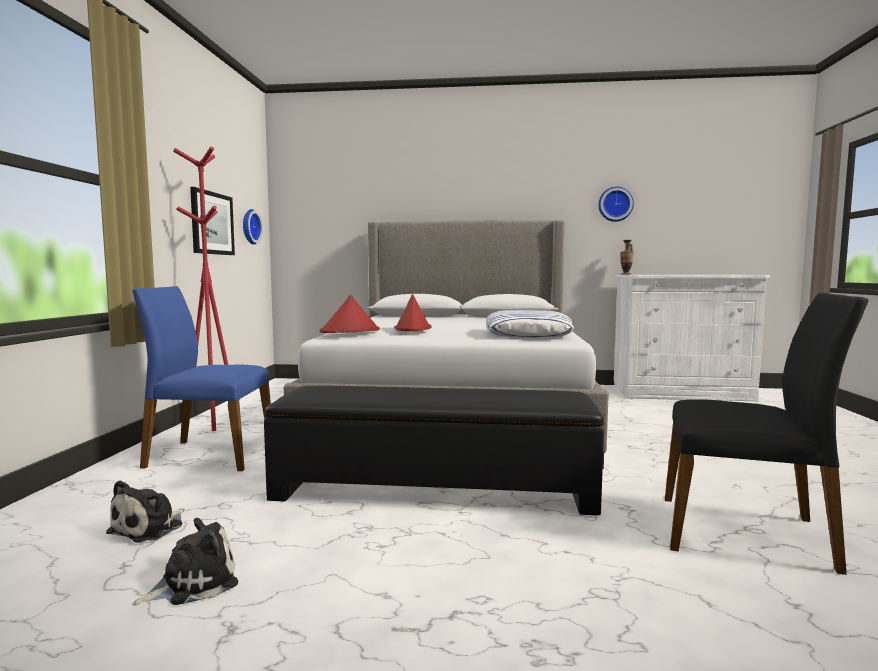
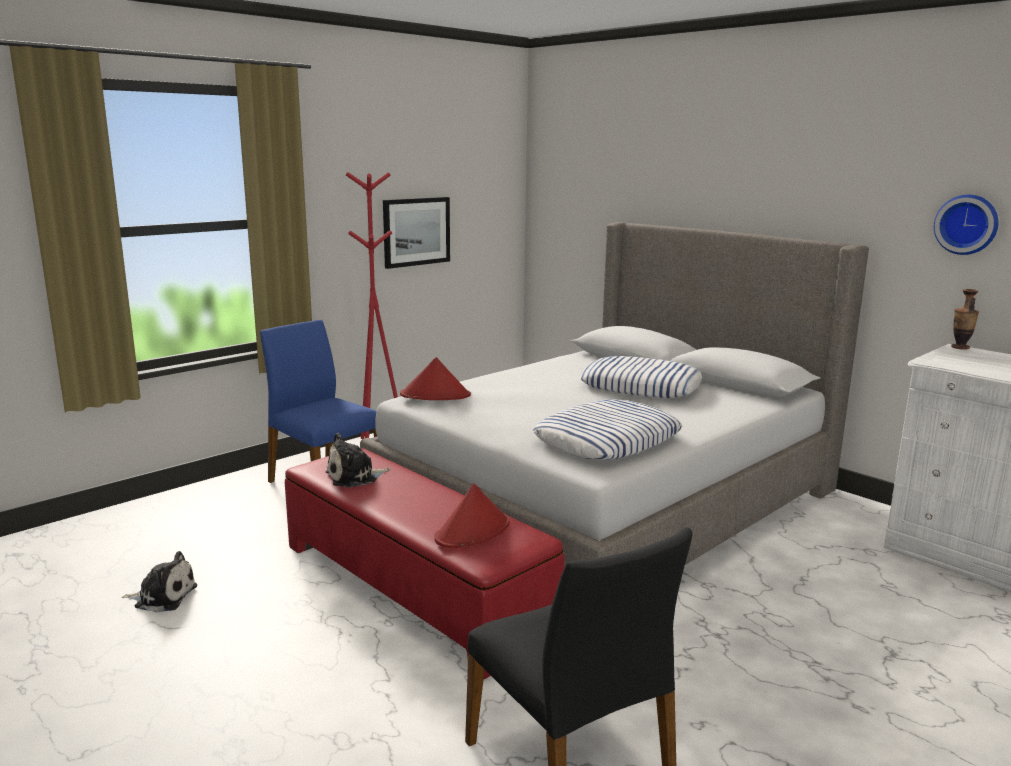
camera: 40 degrees right, 10 degrees up
(150, 528) = (201, 542): plush toy -> plush toy (355, 477)
(249, 226) = (483, 222): wall clock -> none
(413, 329) = (503, 403): red hat -> red hat (473, 531)
(435, 487) = (414, 587): black bench -> red bench
(464, 321) = (641, 387): none -> pillow

